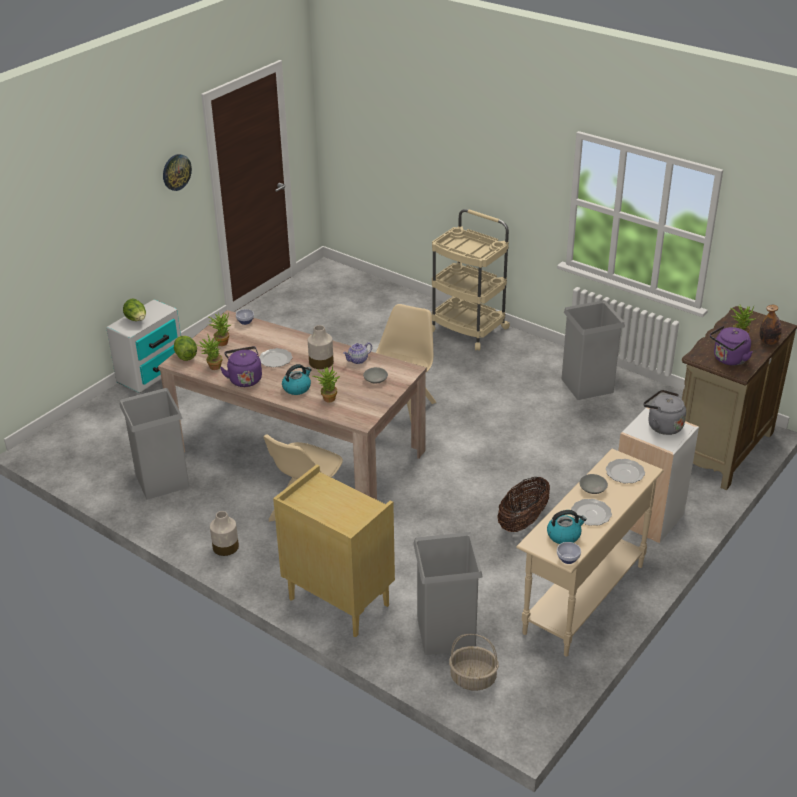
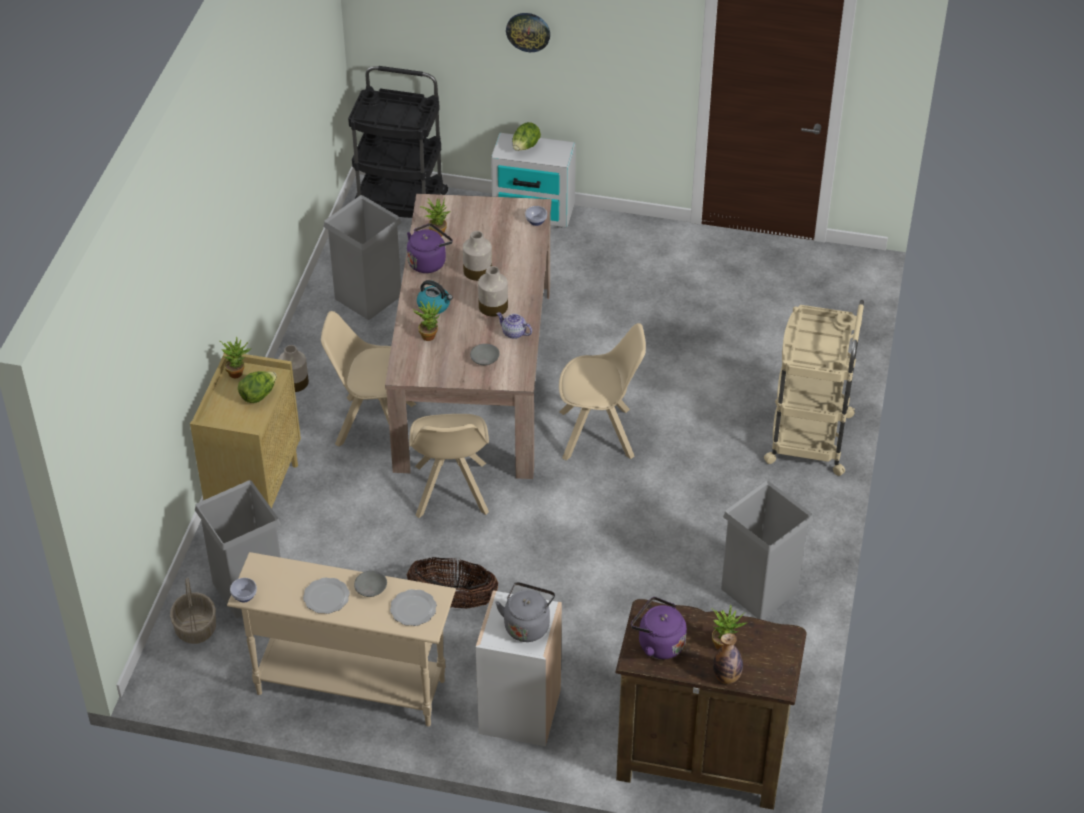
camera: 65 degrees right, 10 degrees up
(75, 437) = (400, 207): none -> black cart
(176, 172) = (644, 31): wall clock -> wall clock (528, 31)
(185, 356) = (445, 205): lettuce -> lettuce (258, 395)
(222, 341) = (487, 219): potted plant -> potted plant (238, 372)
(276, 359) = (477, 271): plate -> beige vase
(411, 493) = (451, 491): none -> beige chair
(564, 535) = (280, 584): kettle -> none

